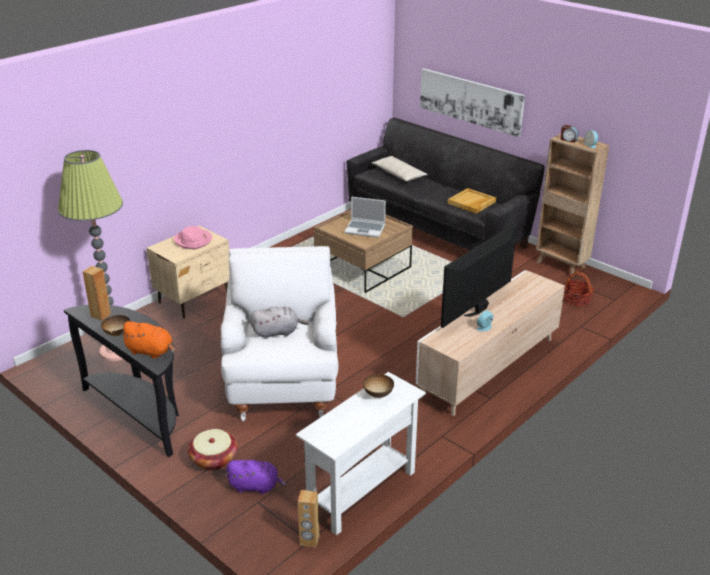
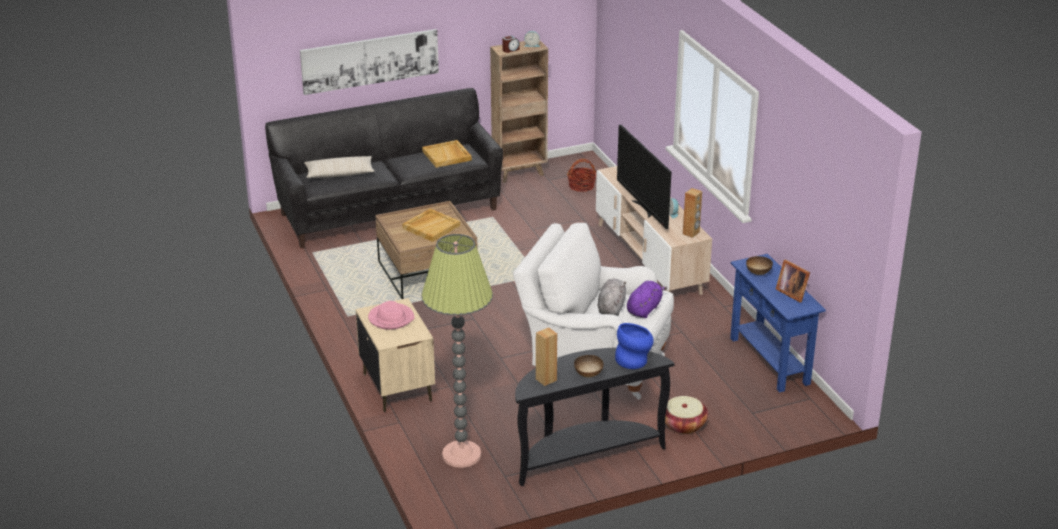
camera: 65 degrees left, 0 degrees up
(151, 352) = (634, 360): orange plush toy -> blue vase
(256, 486) = (732, 410): purple plush toy -> purple plush toy (644, 309)
(309, 540) = (809, 398): brown speaker -> brown speaker (691, 233)
(353, 426) = (792, 293): none -> picture frame
(362, 492) = (769, 361): white console table -> blue console table
(365, 229) = (431, 227): laptop -> beige tray

